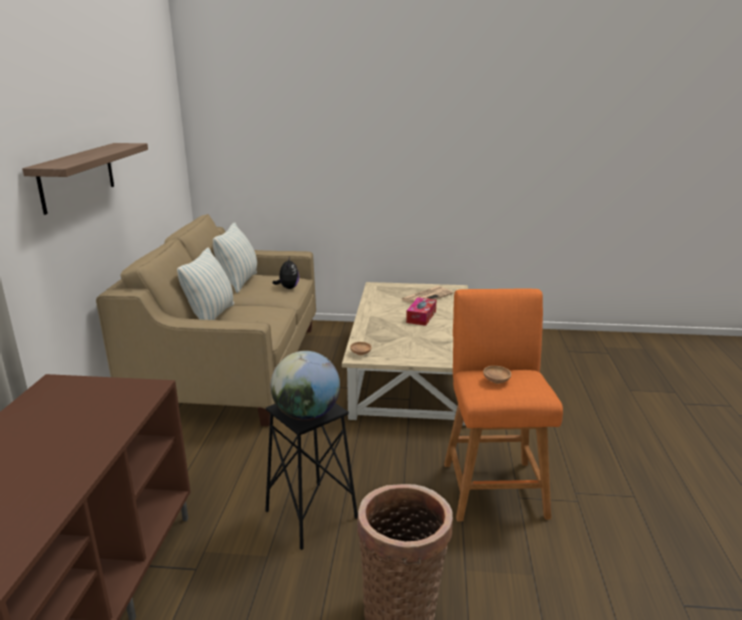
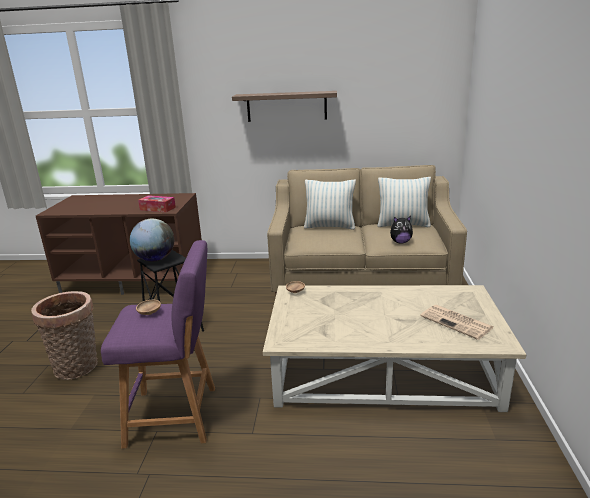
camera: 90 degrees right, 0 degrees up
(421, 317) = (389, 318): tissue box -> tissue box (157, 208)
(493, 485) = (177, 415): orange stool -> purple stool

